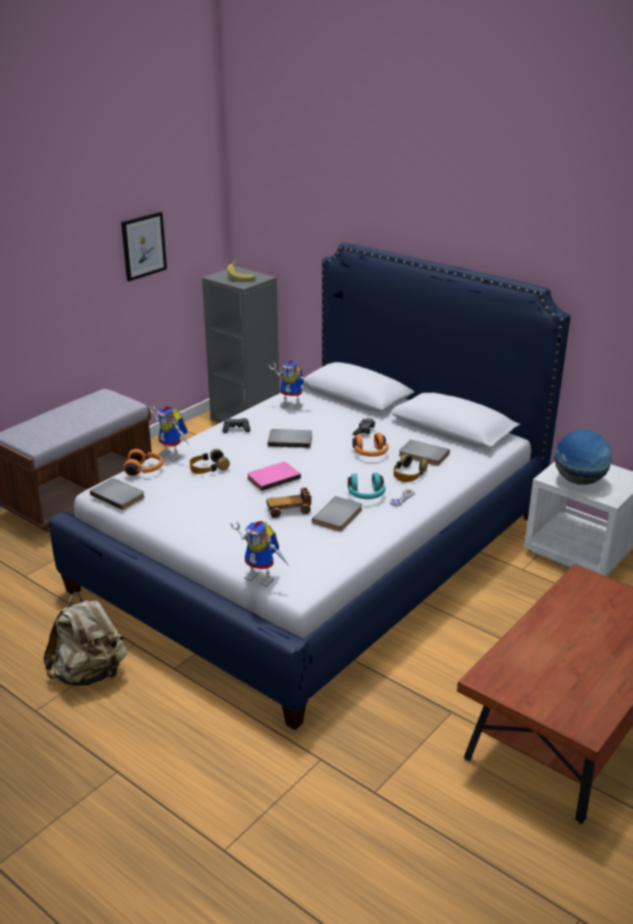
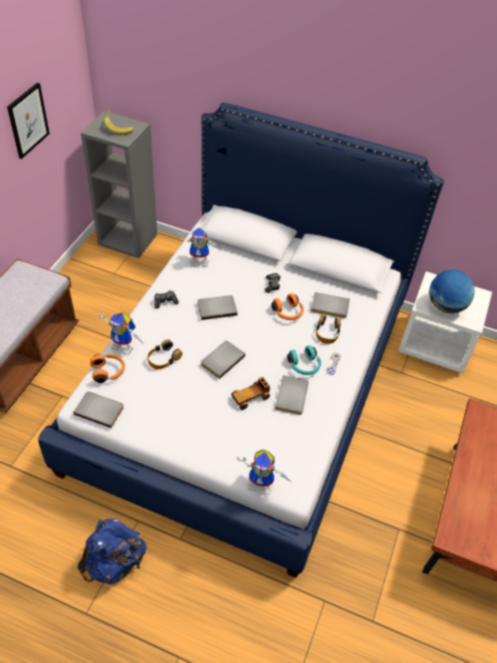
camera: 20 degrees left, 20 degrees up
(89, 674) = (114, 562): beige backpack -> blue backpack
(272, 477) = (221, 359): pink book -> grey book

